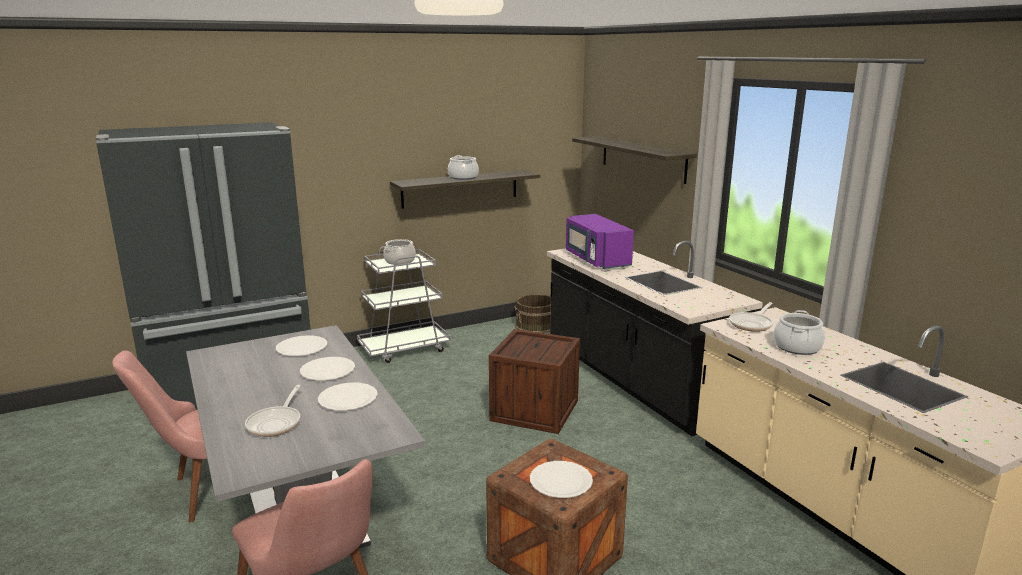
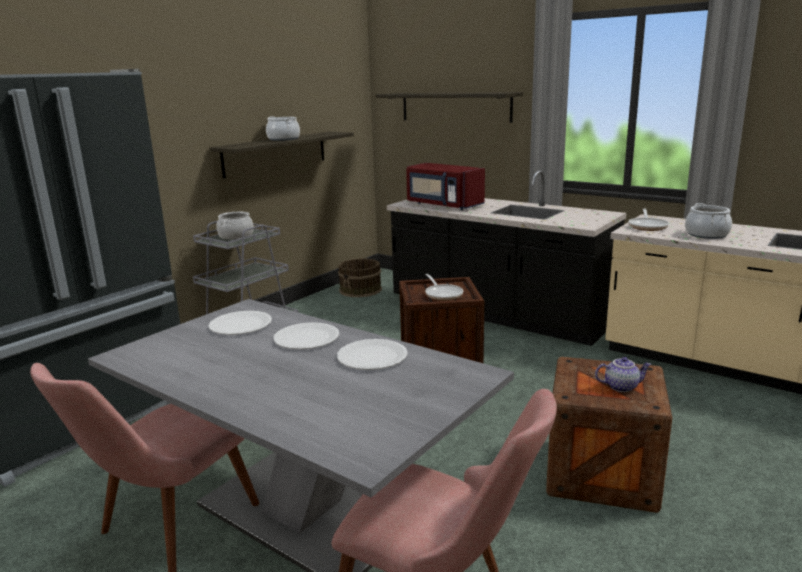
camera: 25 degrees left, 0 degrees up
(276, 423) = (327, 398): frying pan -> frying pan (443, 294)
(560, 481) = (621, 386): white plate -> teapot
(596, 260) = (443, 205): purple microwave -> red microwave

